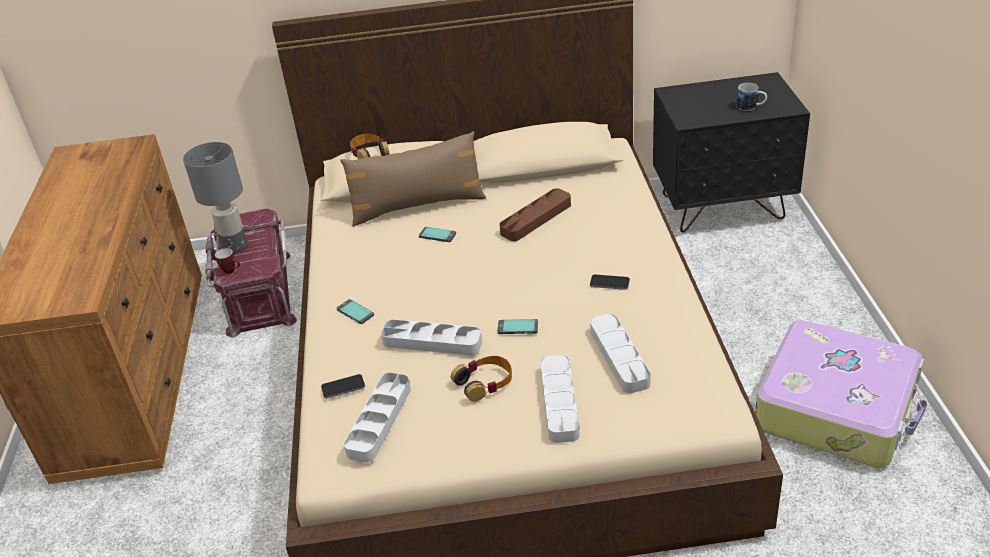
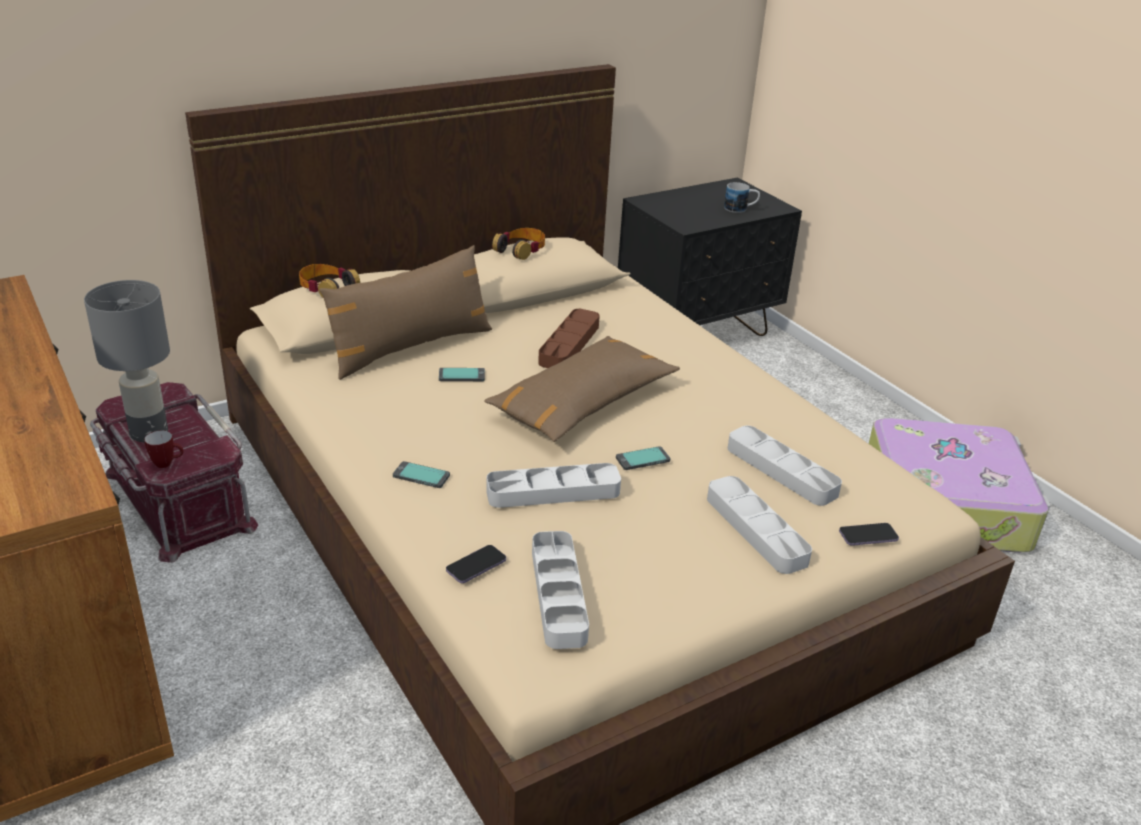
camera: 30 degrees left, 5 degrees down
(484, 382) = (653, 525): headphones -> headphones (521, 249)
(508, 272) = (582, 403): none -> brown pillow
(609, 283) = (708, 398): phone -> phone (868, 536)

